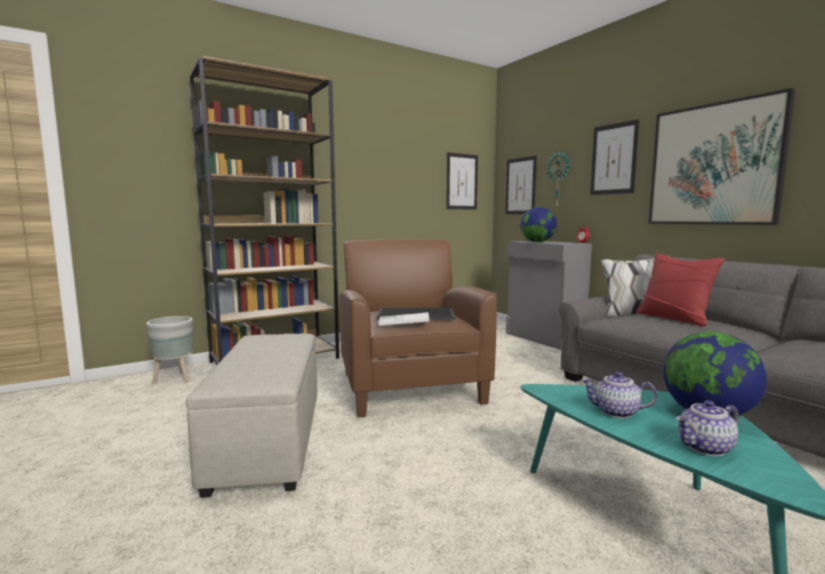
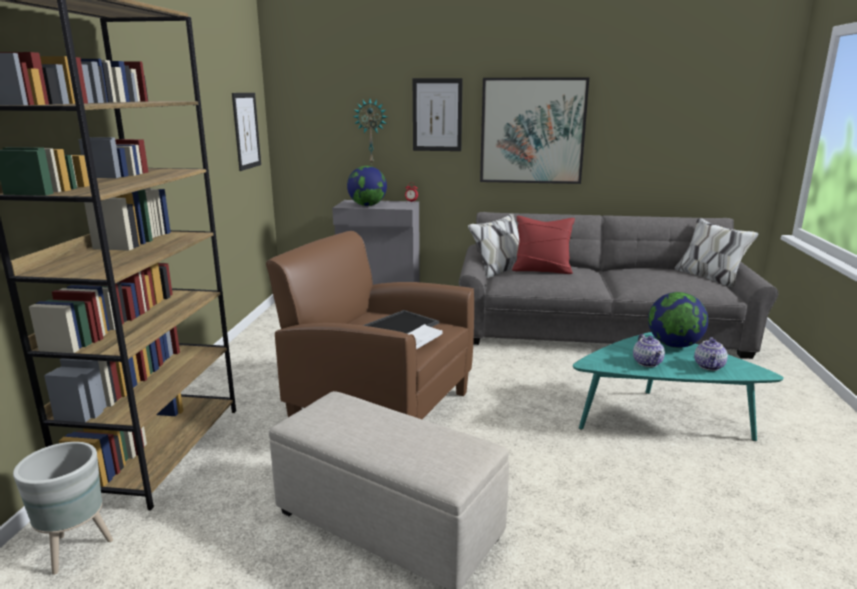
camera: 50 degrees left, 10 degrees up
(520, 186) = (314, 134): picture -> none
(616, 412) = (648, 363): teapot -> teapot turned 60 degrees counterclockwise

